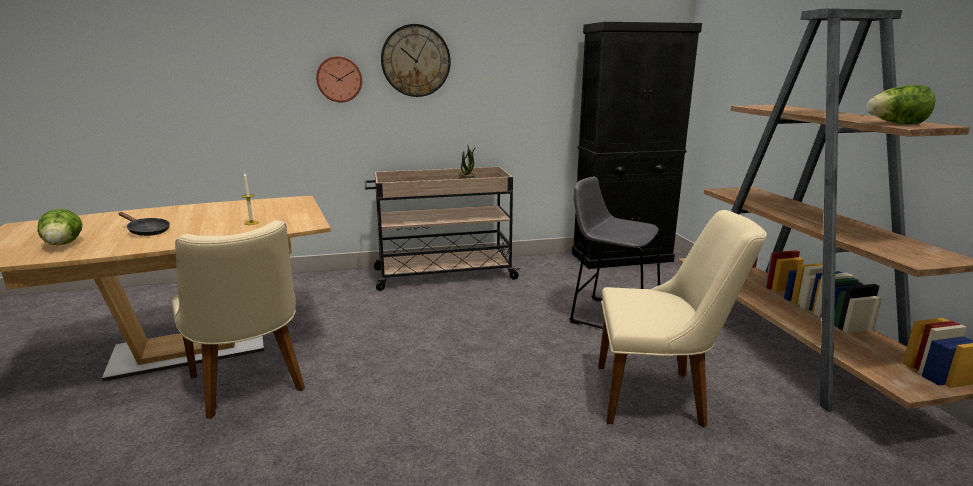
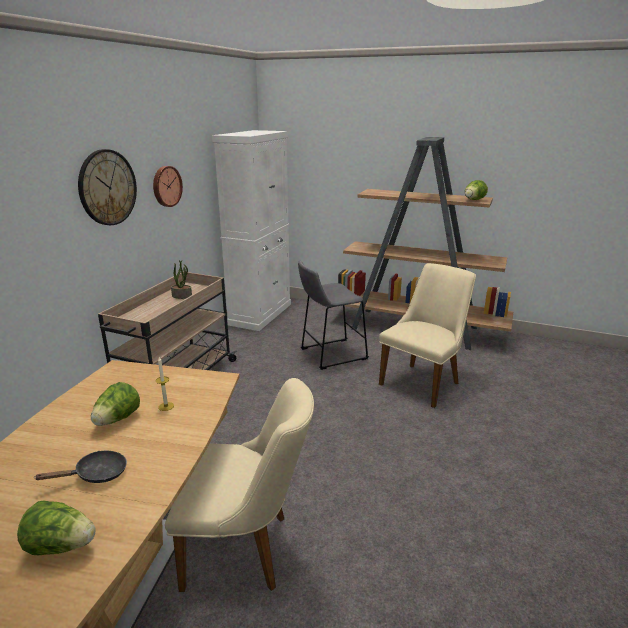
camera: 55 degrees left, 5 degrees up
(223, 217) = (117, 419): none -> lettuce
(339, 79) = (44, 223): wall clock -> wall clock (166, 186)
(622, 257) = (260, 314): black cabinet -> white cabinet

